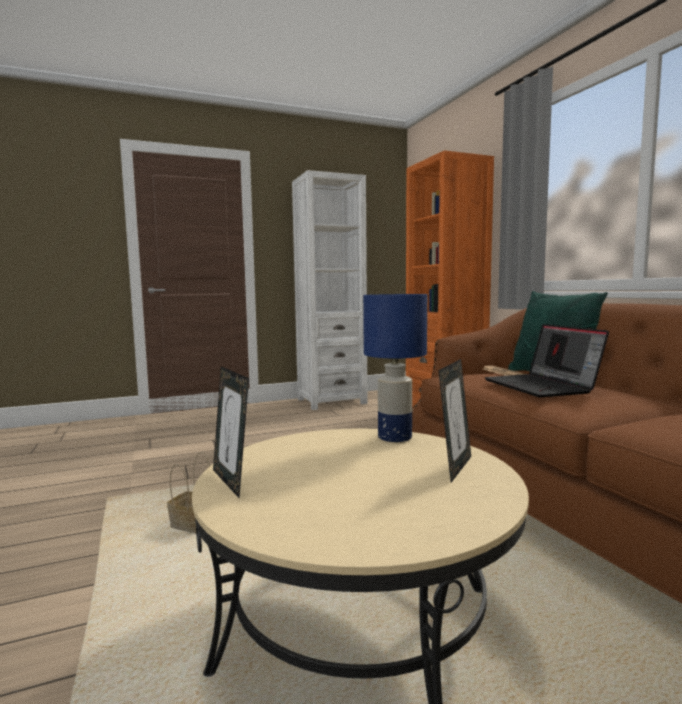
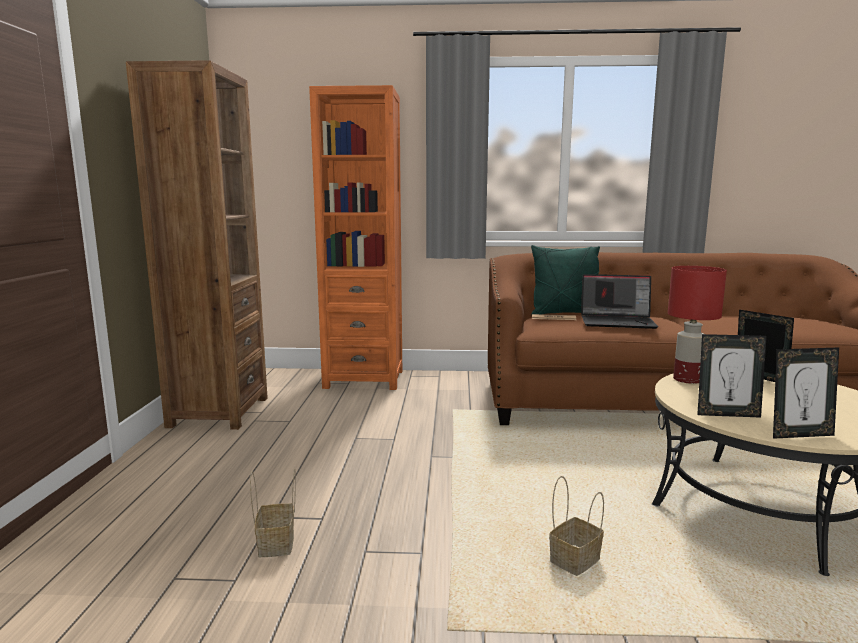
camera: 65 degrees left, 5 degrees up
(184, 447) = (277, 545): none -> basket
(280, 453) = (727, 414): none -> picture frame
(331, 401) = (219, 412): white bookcase -> brown bookcase
(394, 437) = (686, 379): blue table lamp -> red table lamp

